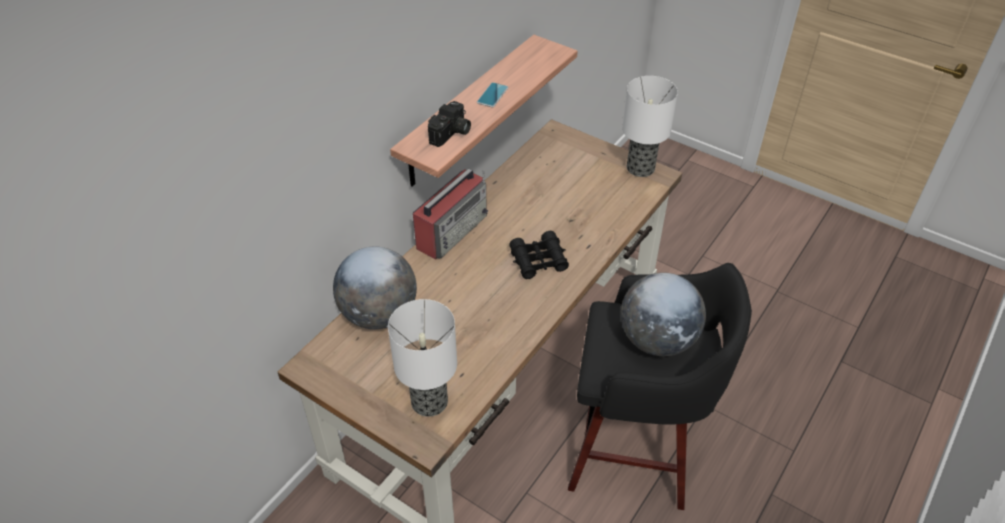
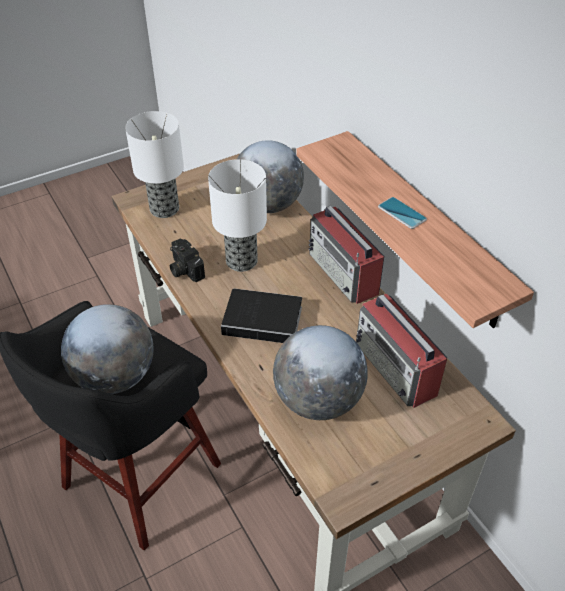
camera: 115 degrees right, 0 degrees up
(451, 134) = (347, 168): camera -> camera (184, 269)
(538, 177) = (396, 369): none -> radio
(538, 260) = (265, 320): black binoculars -> book
(595, 207) = (318, 400): none -> globe
(639, 168) = (368, 483): table lamp -> table lamp (242, 260)

